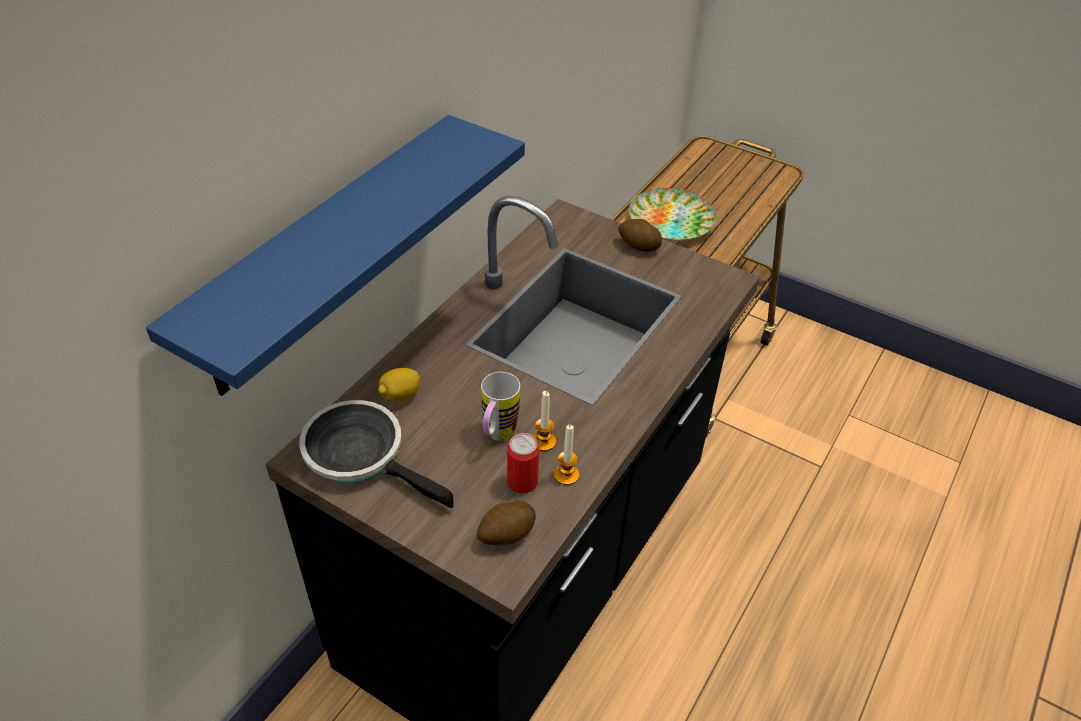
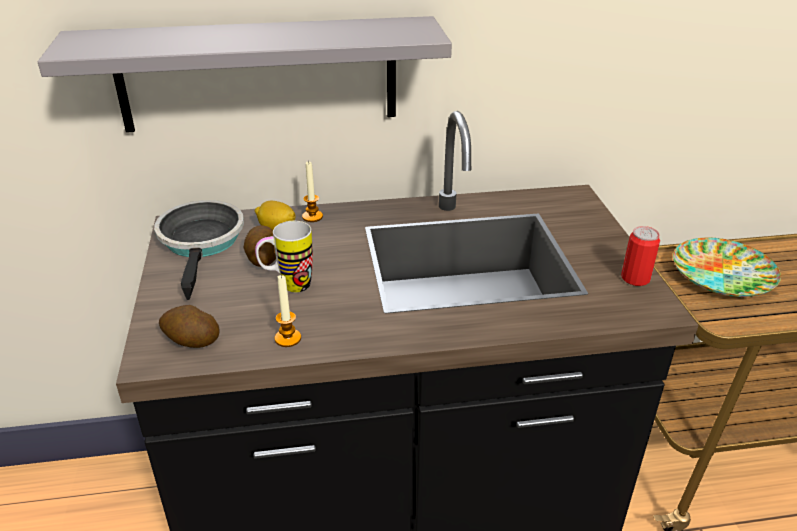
camera: 50 degrees right, 10 degrees down
(327, 254) = (258, 75): blue shelf -> grey shelf
(522, 481) = (255, 321): can -> can (635, 278)
(543, 441) = (310, 309): candle -> candle (312, 217)
(638, 246) = (607, 243): potato -> potato (263, 258)

